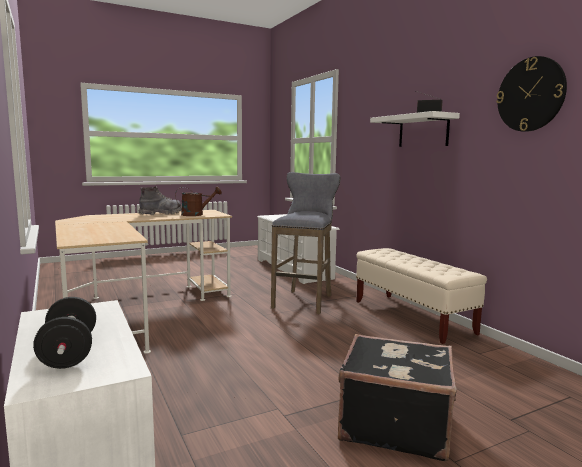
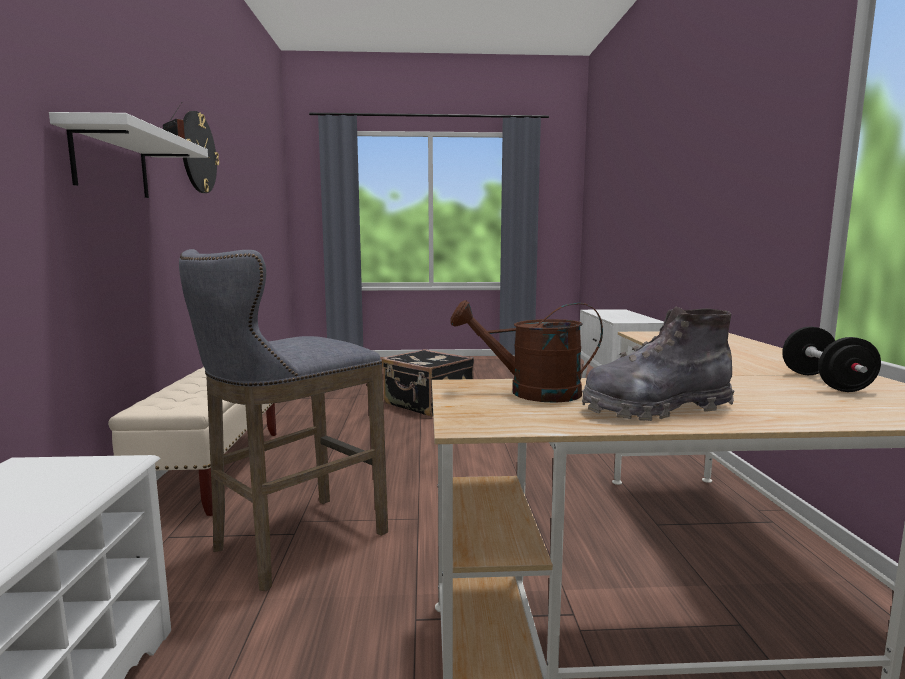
camera: 155 degrees left, 0 degrees up
(69, 353) = (617, 313): black dumbbell -> black dumbbell (825, 382)

